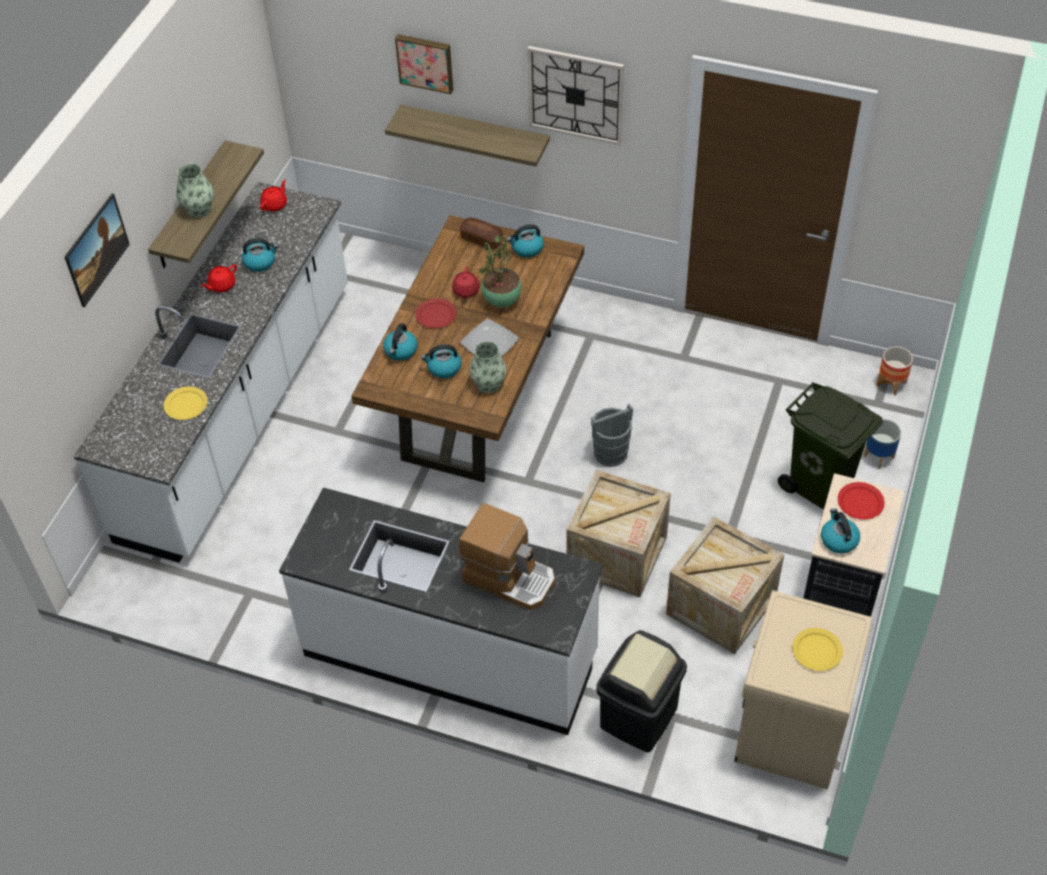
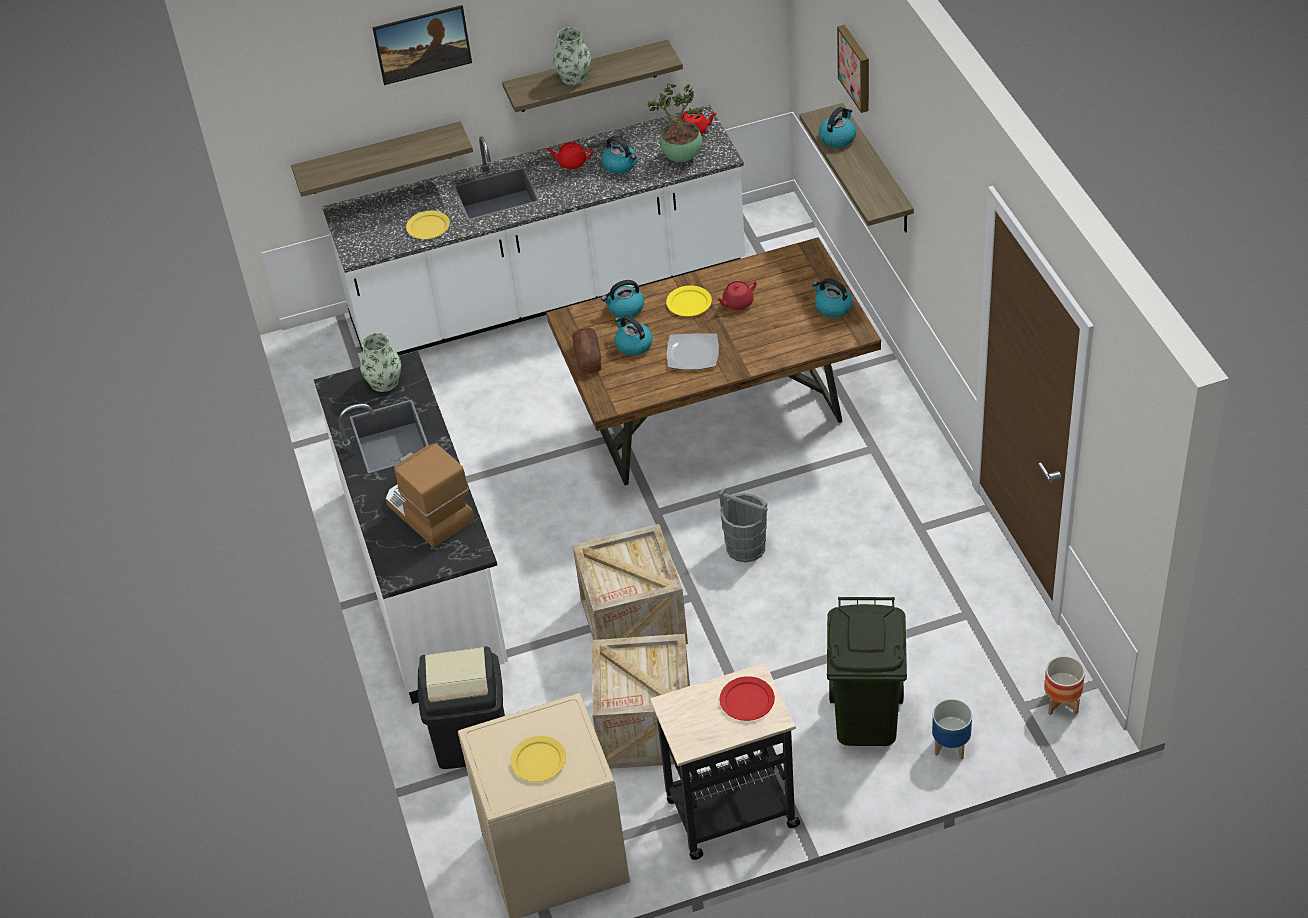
camera: 55 degrees right, 5 degrees down
(94, 381) = (379, 159): none -> shelf
(436, 315) = (689, 303): red plate -> yellow plate
(481, 239) = (811, 274): bread -> bread (588, 358)
(488, 383) = (645, 381): vase -> vase (384, 382)
(501, 302) = (749, 331): potted plant -> potted plant (680, 157)
(509, 577) = (428, 512): coffee machine -> coffee machine turned 150 degrees clockwise
(575, 95) = (928, 174): wall clock -> none
(838, 539) = (685, 708): kettle -> kettle (837, 138)

